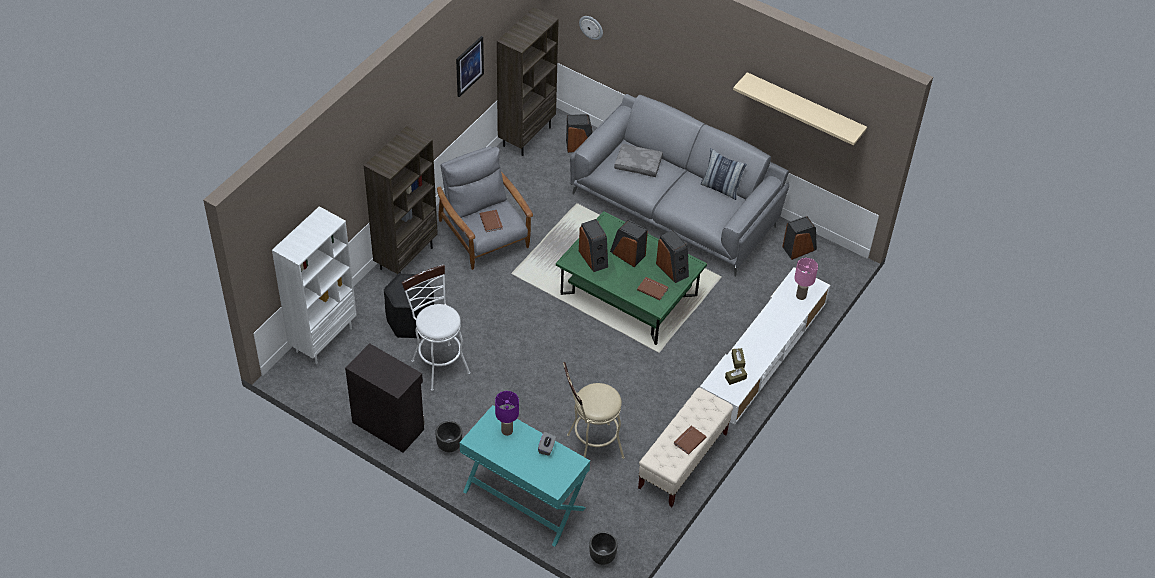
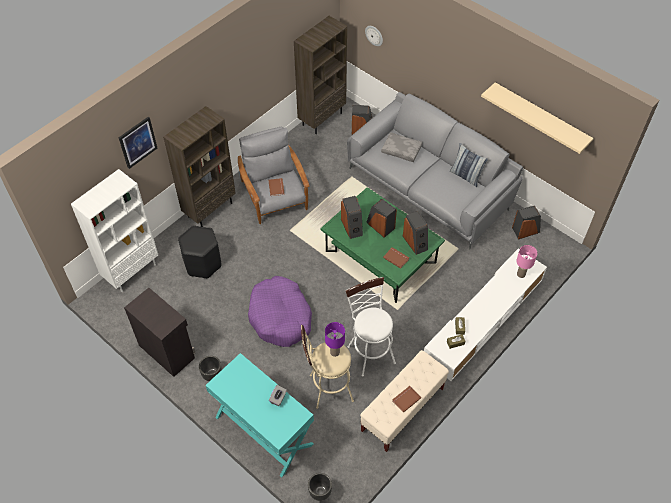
camera: 10 degrees right, 5 degrees up
(438, 363) = (217, 301): white stool -> white stool (369, 351)
(469, 66) = (268, 60): picture -> picture (137, 142)
(506, 431) = (247, 378): purple table lamp -> purple table lamp (334, 352)
(519, 374) = (280, 317): none -> purple dog bed

